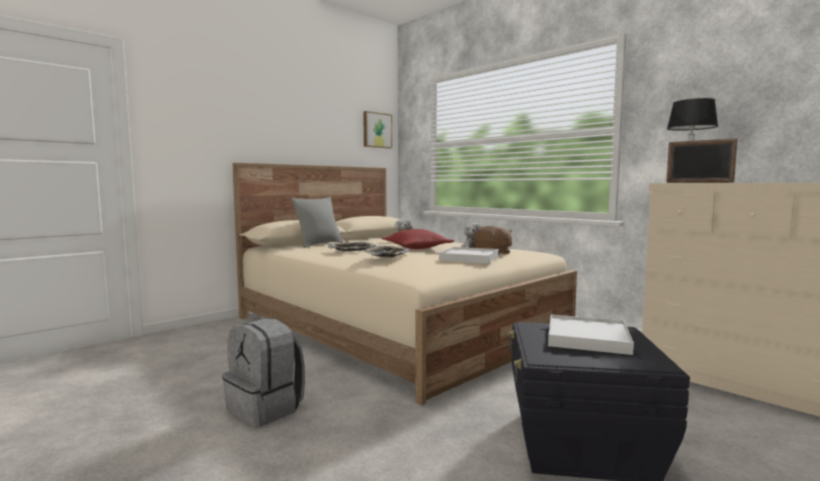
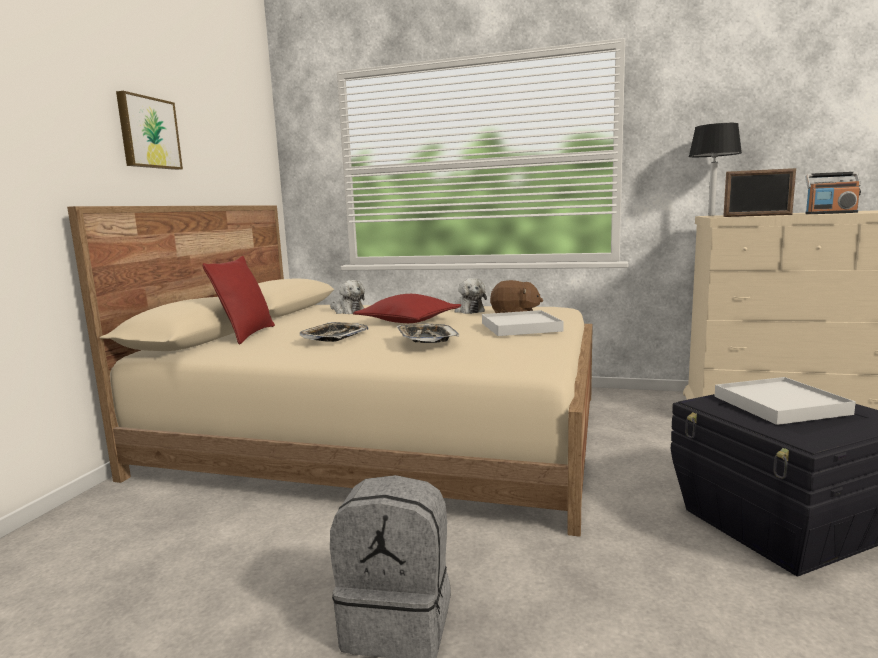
camera: 30 degrees left, 5 degrees up
(319, 244) = (247, 335): grey pillow -> red pillow
(376, 130) = (255, 147): picture -> picture (148, 133)
(775, 182) = (830, 213): none -> radio

